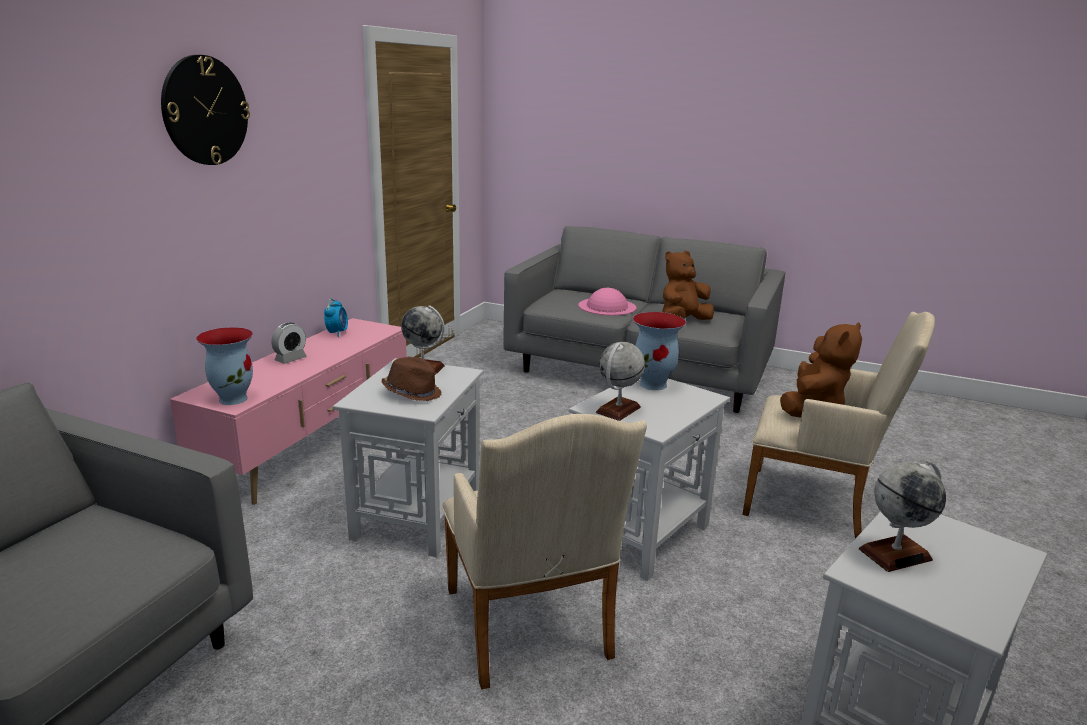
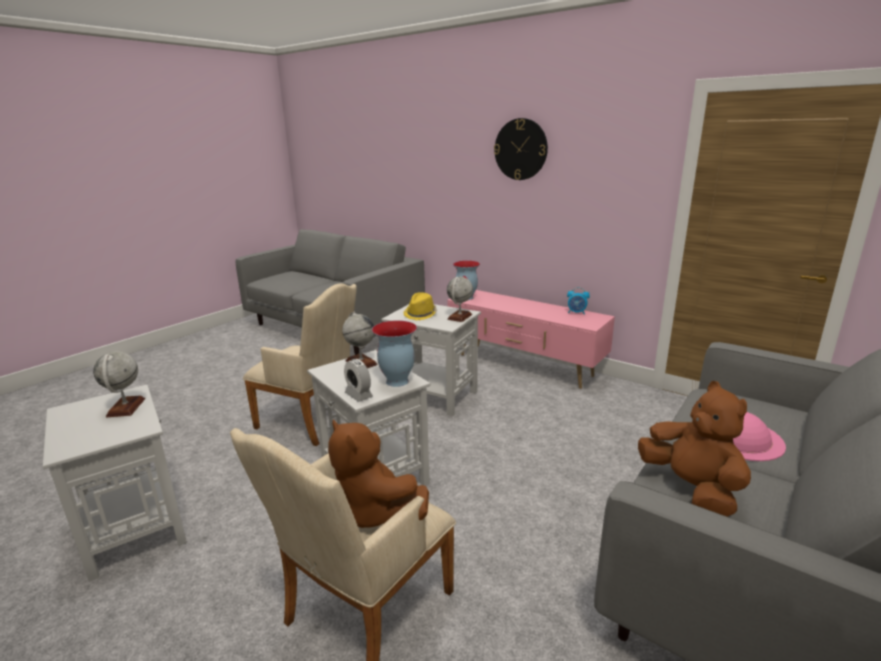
camera: 105 degrees right, 0 degrees up
(290, 359) = (524, 304): alarm clock -> alarm clock (358, 395)
(412, 393) = (421, 314): brown hat -> yellow hat
(529, 631) = (312, 421): beige armchair -> beige armchair turned 150 degrees counterclockwise

